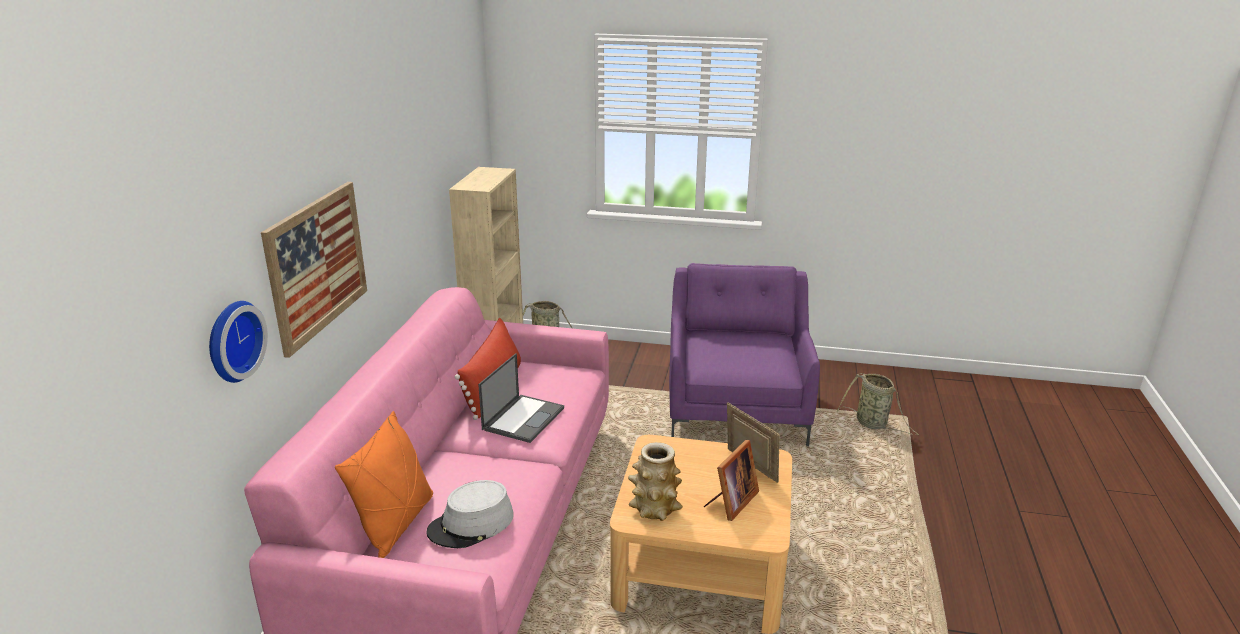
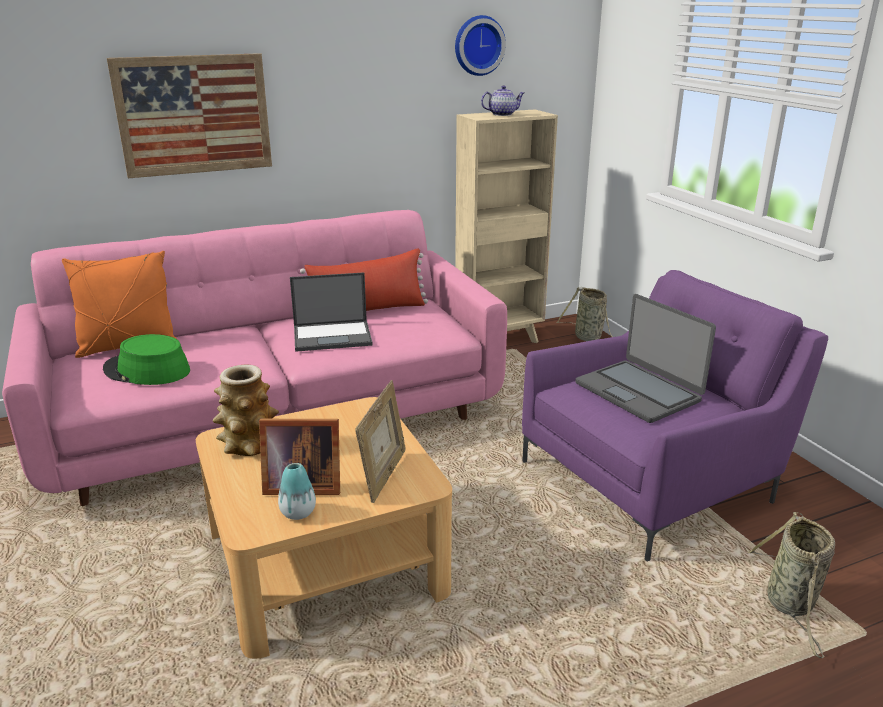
camera: 55 degrees right, 0 degrees up
(231, 340) = (52, 135): wall clock -> wall clock (478, 45)
(471, 524) = (147, 371): grey hat -> green hat
(481, 179) = (502, 114): none -> teapot
(733, 351) = (638, 392): none -> laptop
(764, 513) = (298, 513): none -> vase

